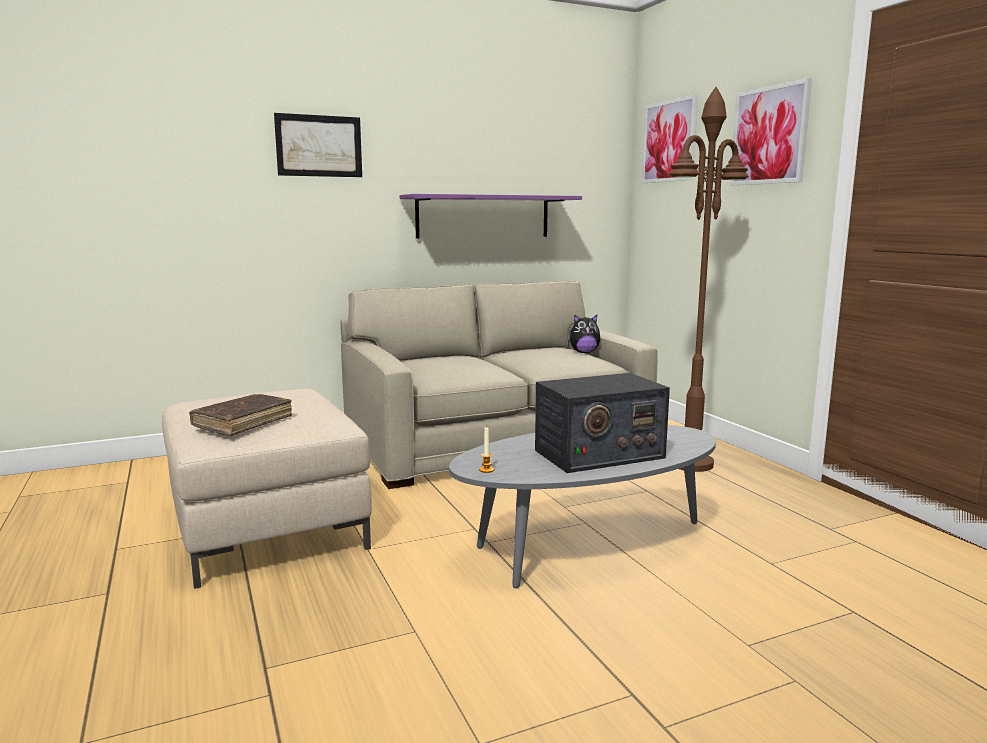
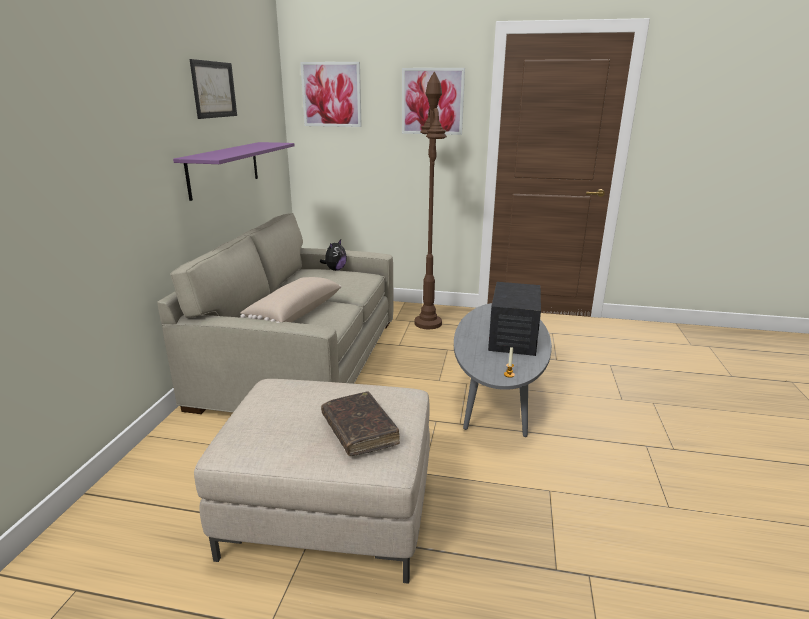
camera: 55 degrees left, 10 degrees up
(319, 146) = (105, 112): picture -> picture (214, 89)
(446, 365) = (294, 313): none -> beige pillow

